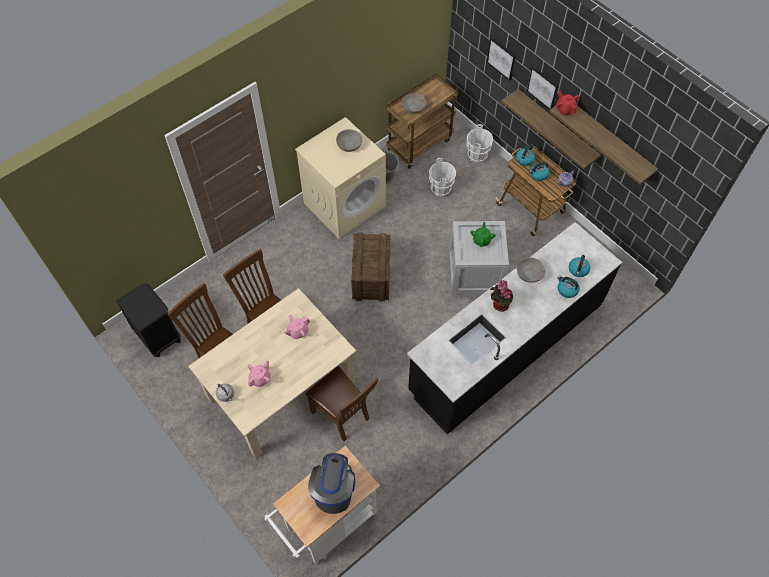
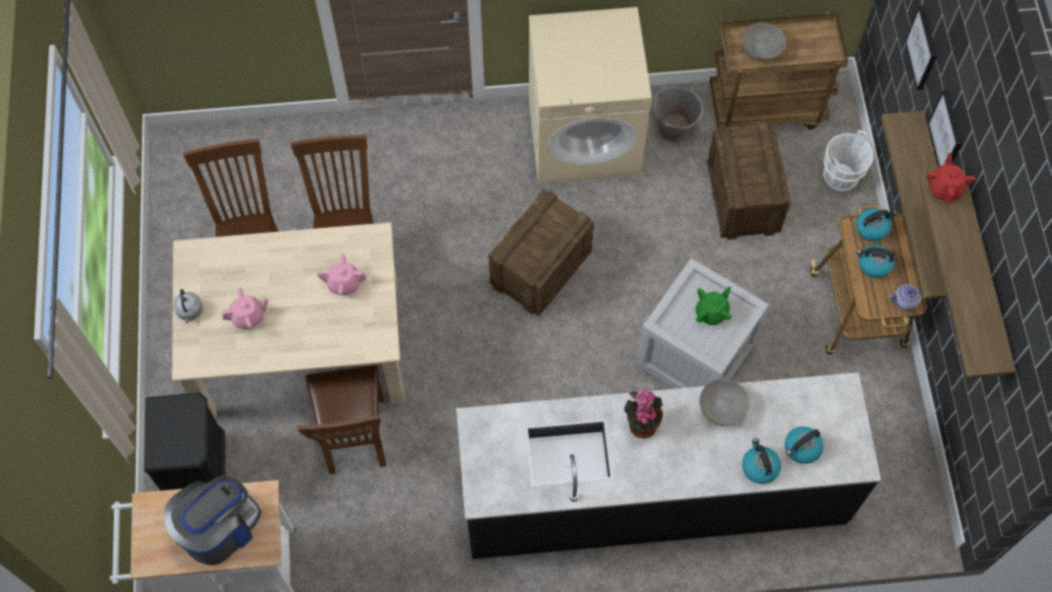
camera: 35 degrees right, 5 degrees up
(158, 336) = (203, 174): black nightstand -> black nightstand (199, 467)
(349, 145) = (609, 54): grey bowl -> none
(441, 189) = (743, 198): white bucket -> crate

